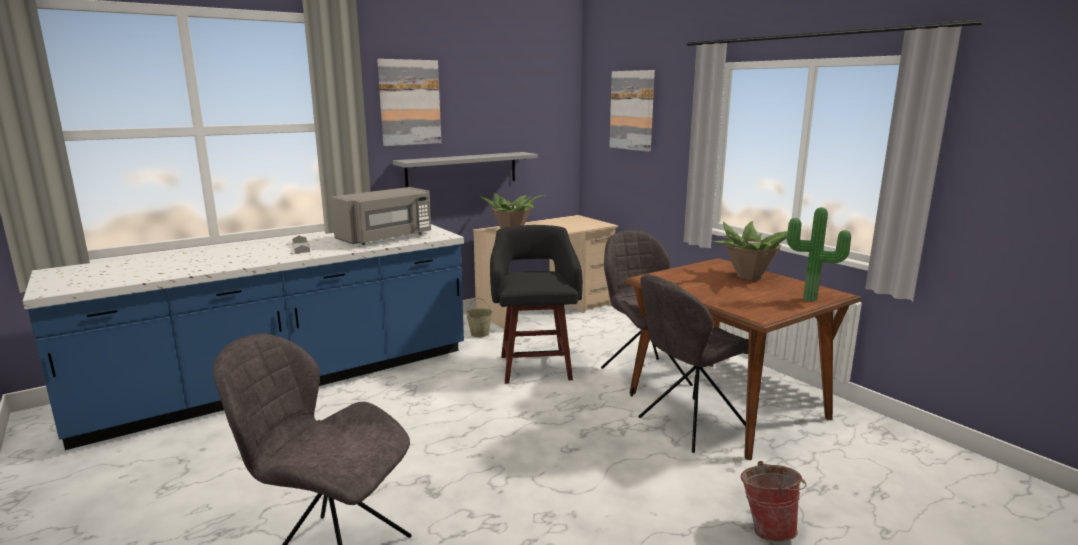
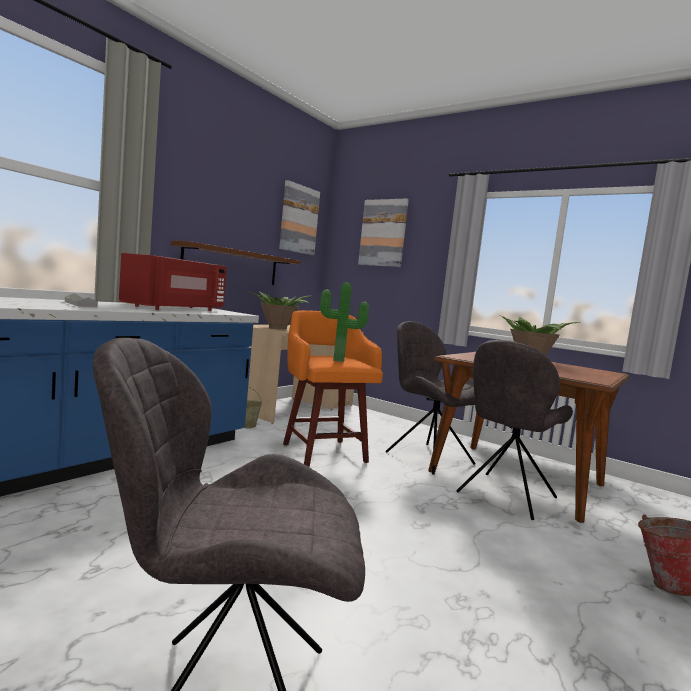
camera: 20 degrees left, 10 degrees down
(386, 238) = (177, 309): grey microwave -> red microwave
(409, 102) = (193, 187): picture -> picture (298, 219)
(462, 170) = (232, 265): grey shelf -> brown shelf
(535, 366) = (323, 452): black stool -> orange stool
(810, 300) = (604, 374): potted plant -> potted plant (339, 361)

